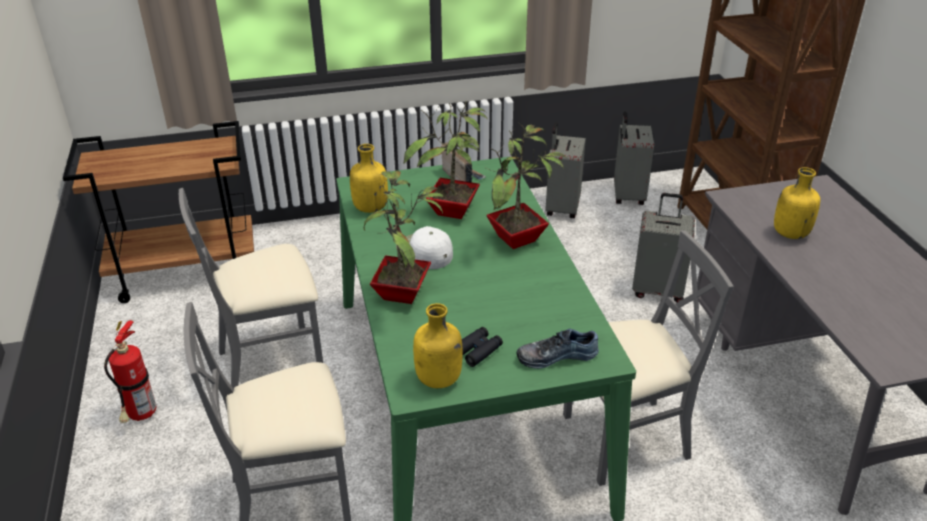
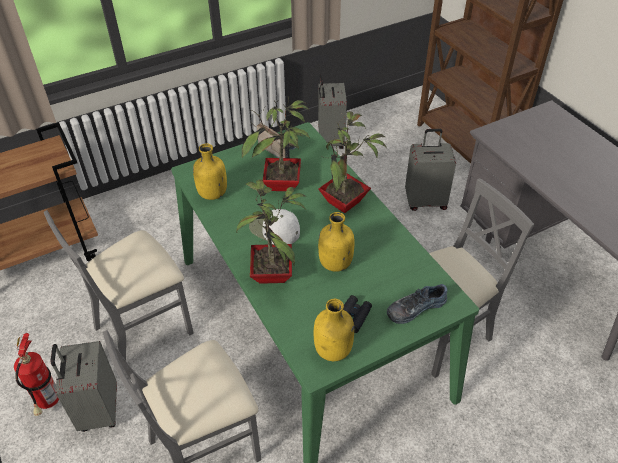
camera: 15 degrees left, 10 degrees up
(627, 196) = (377, 121): grey suitcase -> grey suitcase (98, 410)
(789, 233) = (544, 159): yellow bottle -> yellow bottle (334, 263)

